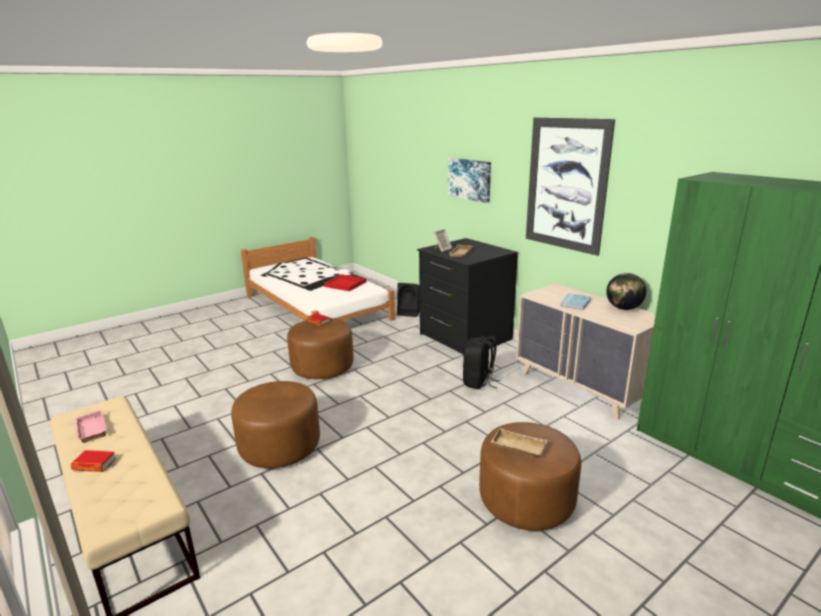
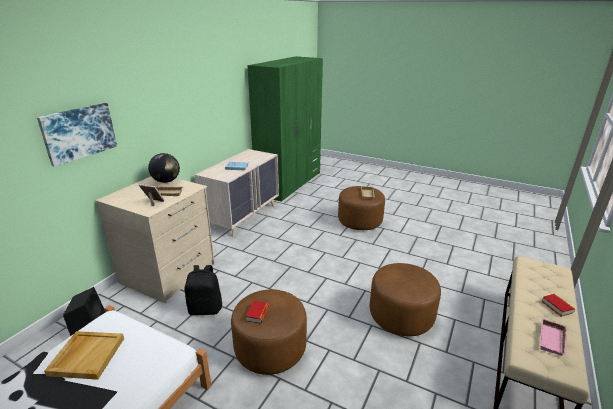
camera: 115 degrees left, 5 degrees up
(346, 284) = (87, 356): red tray -> beige tray
(464, 337) = (169, 273): black dresser -> beige dresser
(479, 382) = (255, 251): black backpack -> black backpack (205, 309)
(566, 185) = (179, 99): picture -> none
(623, 308) = (240, 157): globe -> globe (166, 181)

